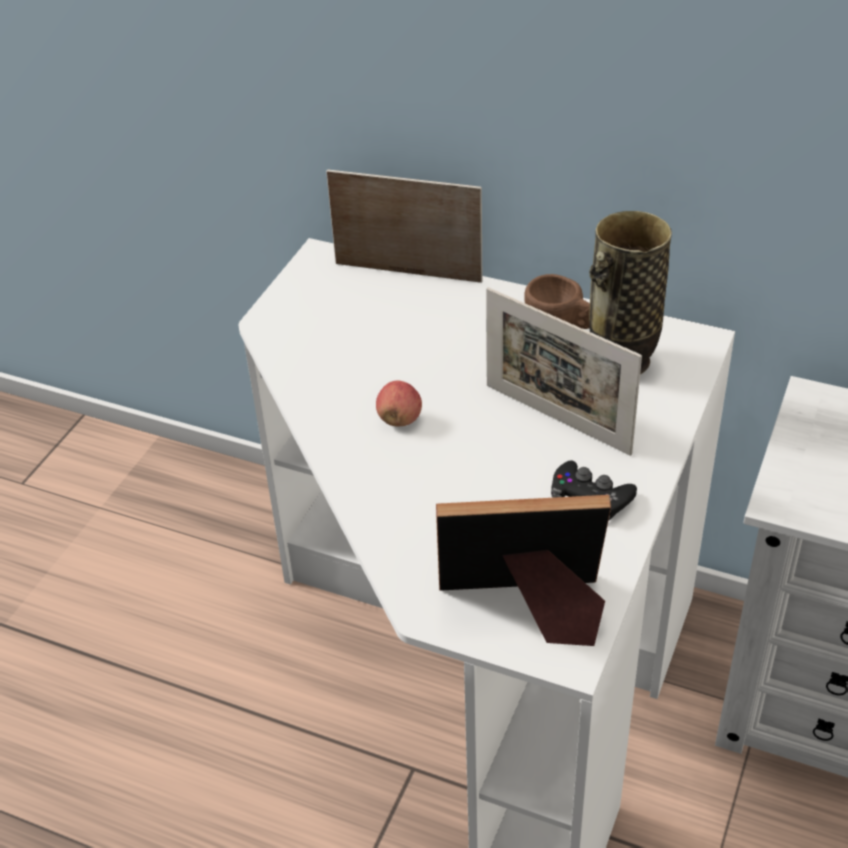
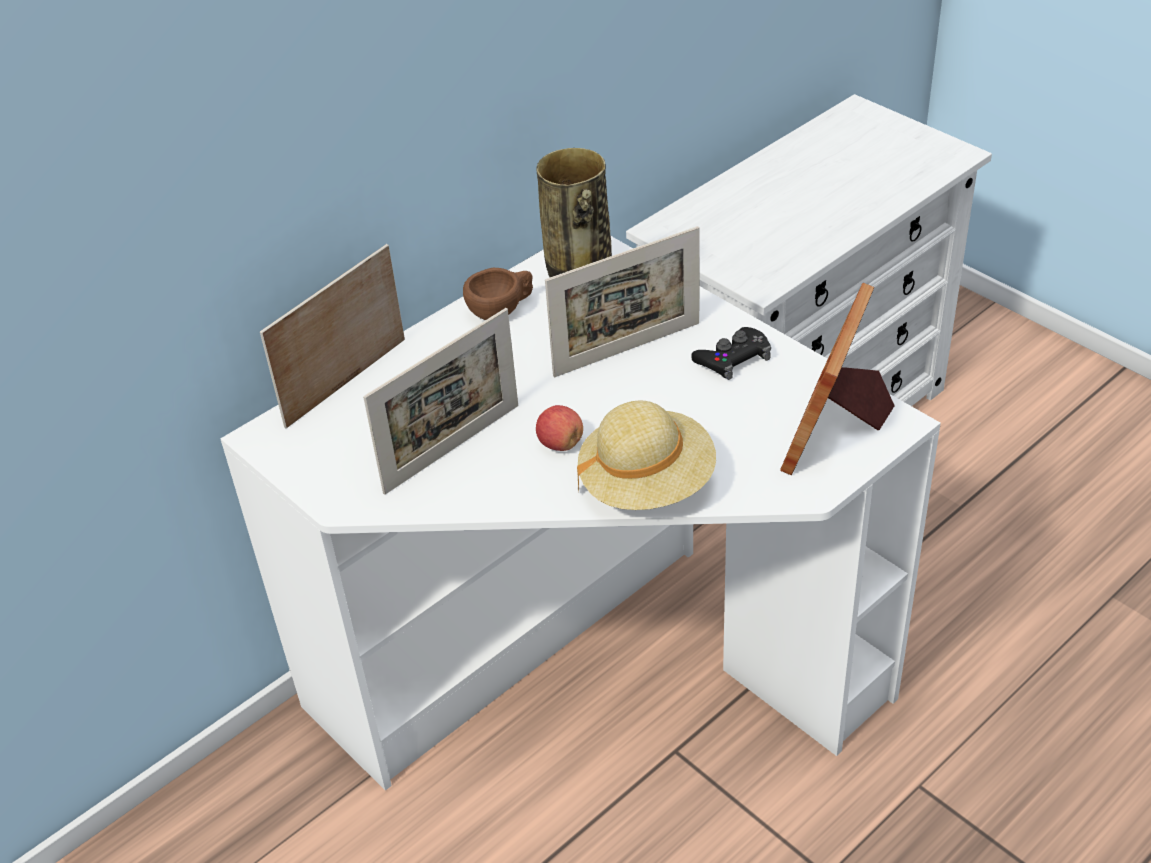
camera: 65 degrees left, 0 degrees up
(359, 358) = (452, 448): none -> picture frame
(376, 491) = (647, 483): none -> beige hat

